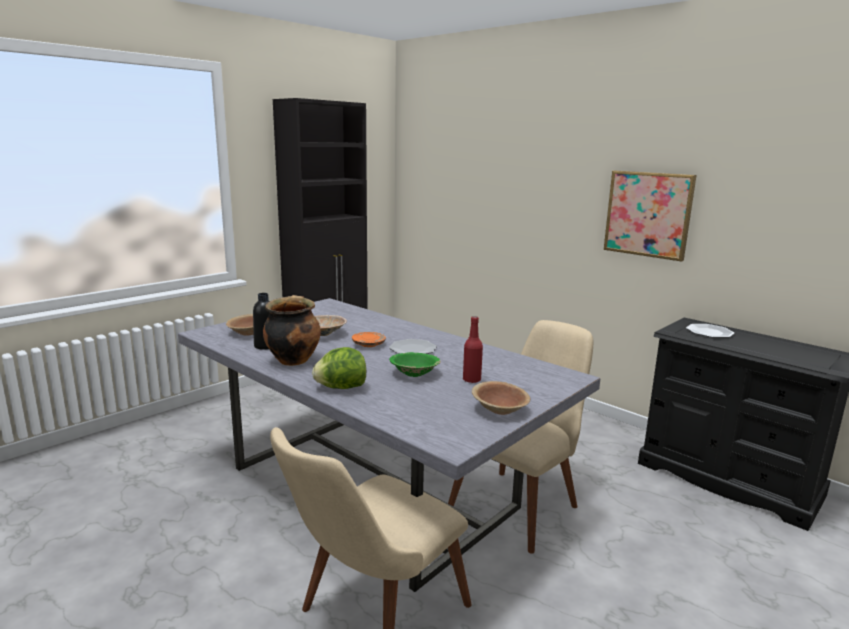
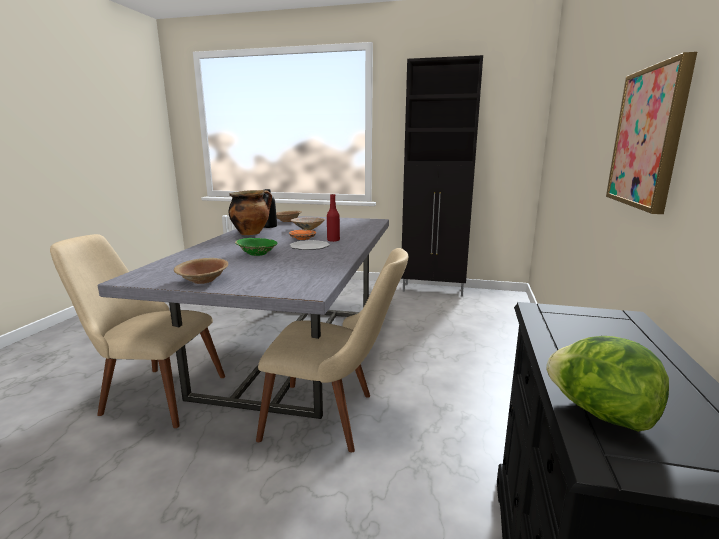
camera: 60 degrees right, 0 degrees up
(341, 387) = (213, 246): lettuce -> lettuce (599, 413)
(471, 380) = (261, 266): red bottle -> red bottle (333, 240)
(709, 332) = (599, 331): plate -> none

